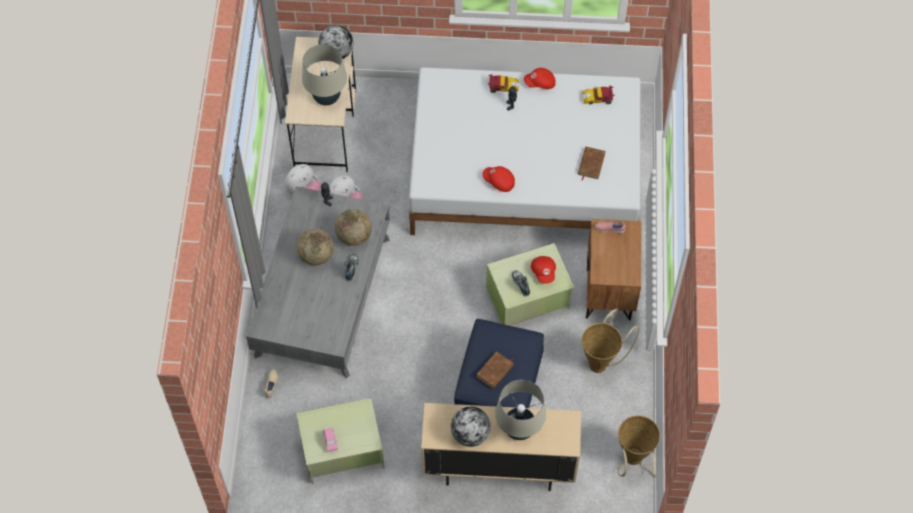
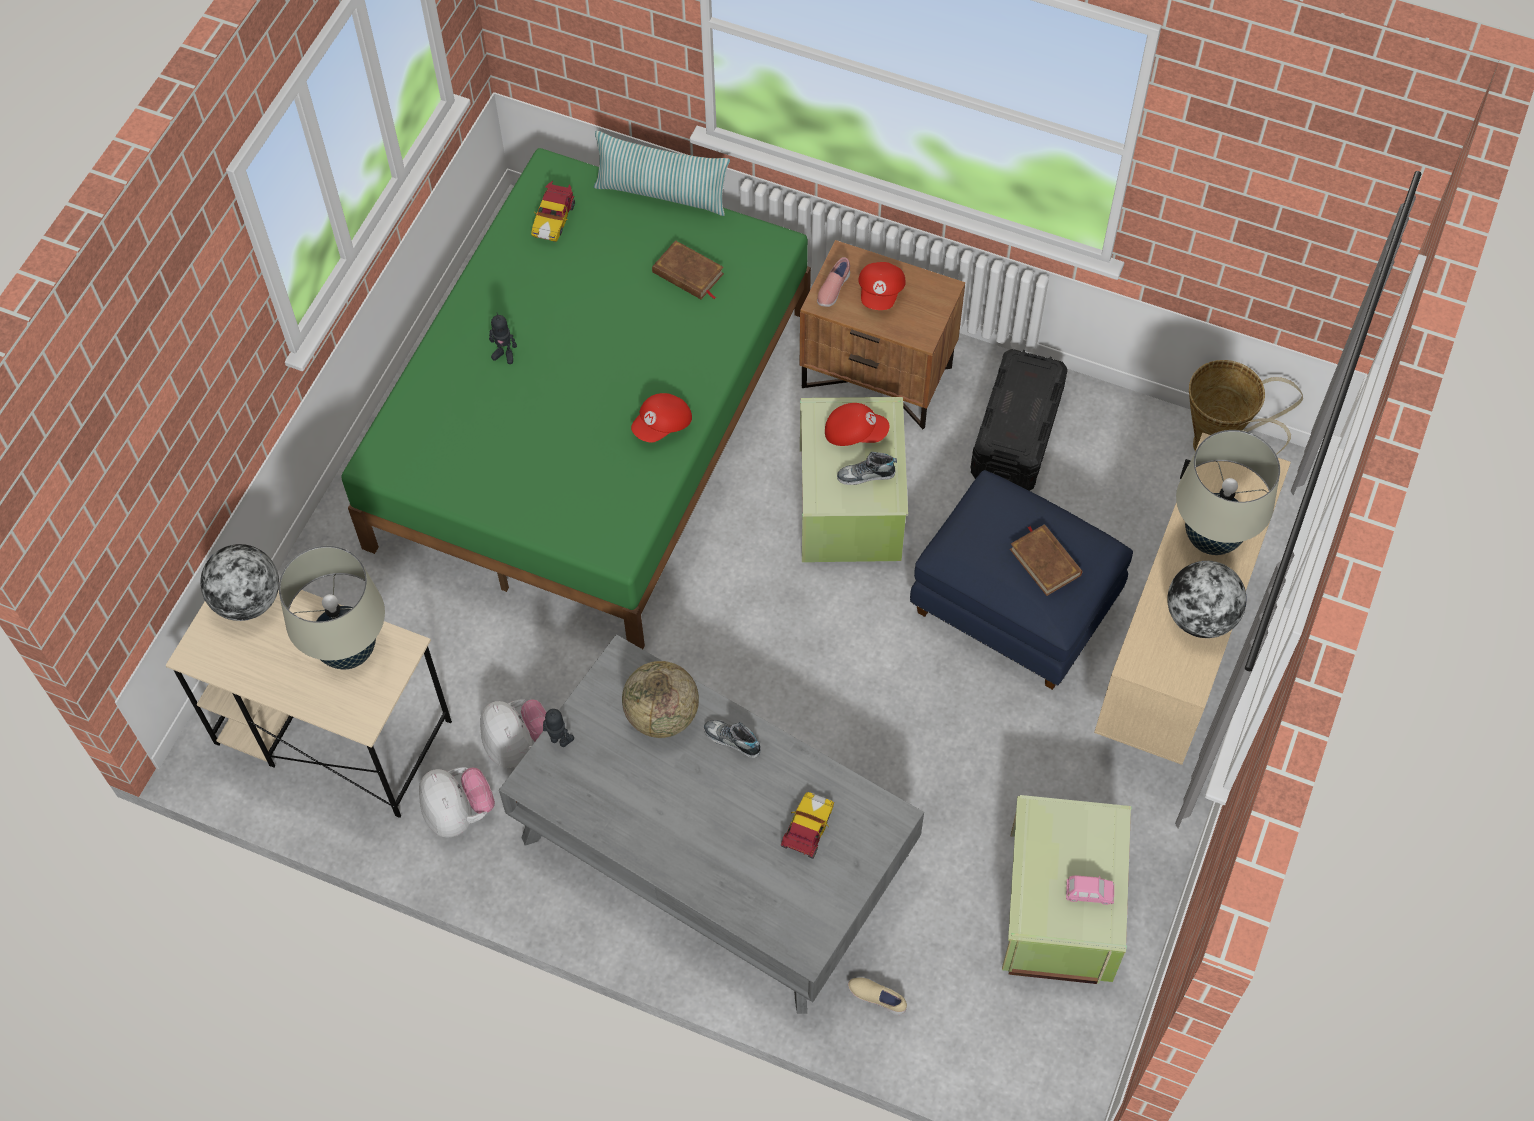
camera: 70 degrees left, 0 degrees up
(316, 255) = (678, 796): globe -> none
(502, 87) = (456, 355): toy car -> toy car (807, 831)
(524, 174) = (593, 428): white bed -> green bed
(540, 83) = (478, 295): red cap -> red cap (881, 293)
(601, 362) = (1016, 434): basket -> black storage box
(634, 138) = (662, 194): none -> pillow

